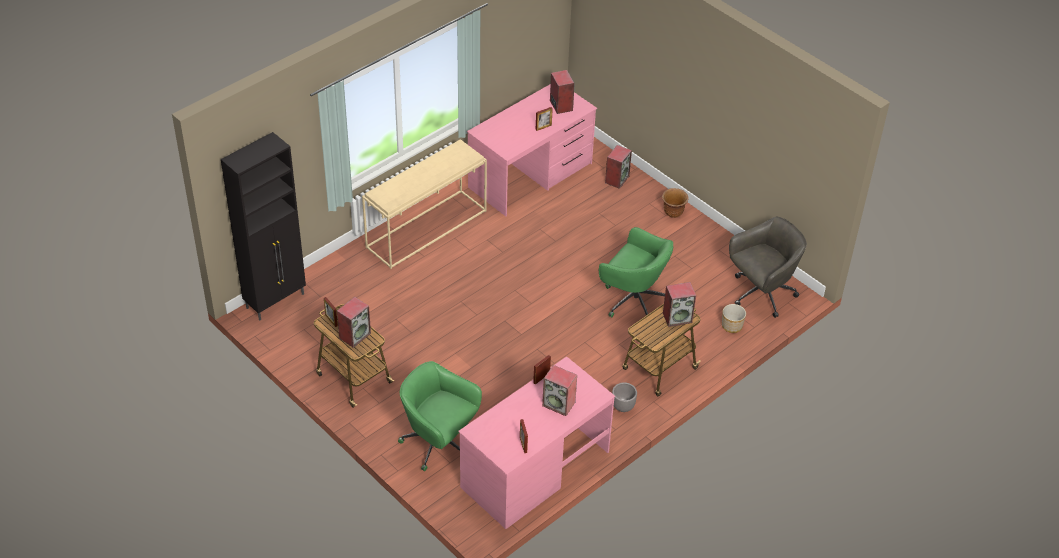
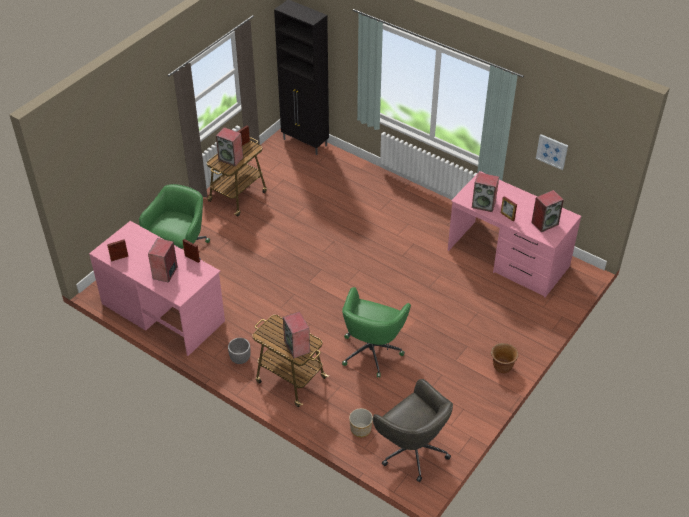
camera: 80 degrees right, 0 degrees up
(426, 228) = (413, 206): beige console table -> none
(510, 52) = (552, 151): none -> picture
(617, 179) = (531, 318): speaker -> speaker (484, 204)

